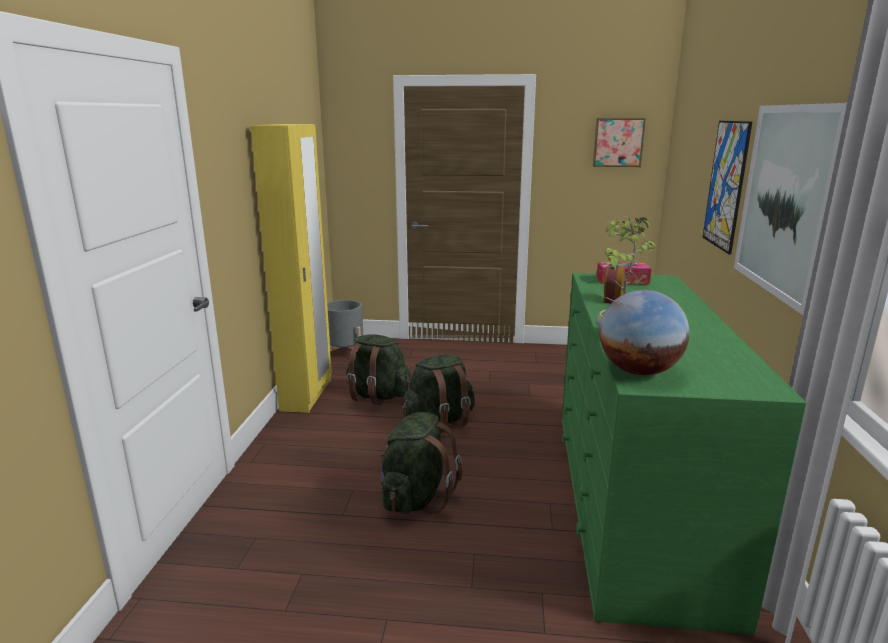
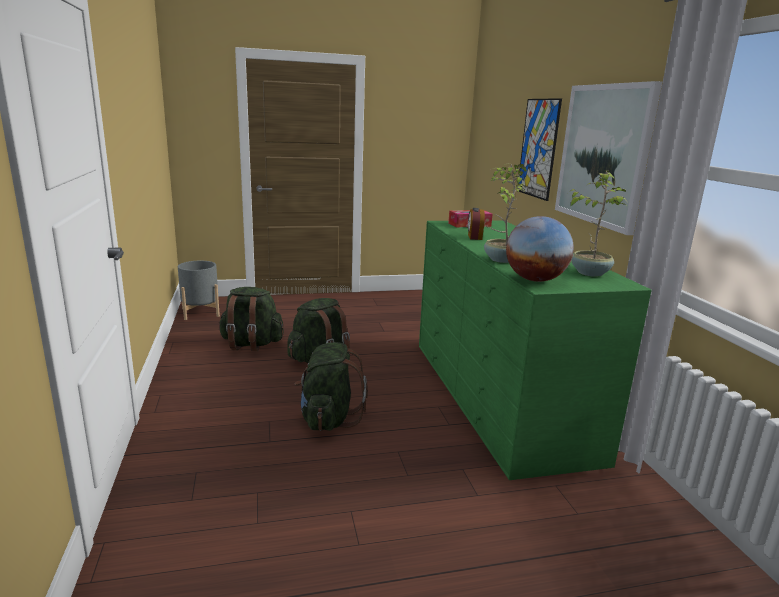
camera: 20 degrees left, 0 degrees up
(307, 395) = (181, 350): yellow wardrobe -> none
(618, 142) = (432, 117): picture -> none
(730, 366) = (590, 273): none -> potted plant

